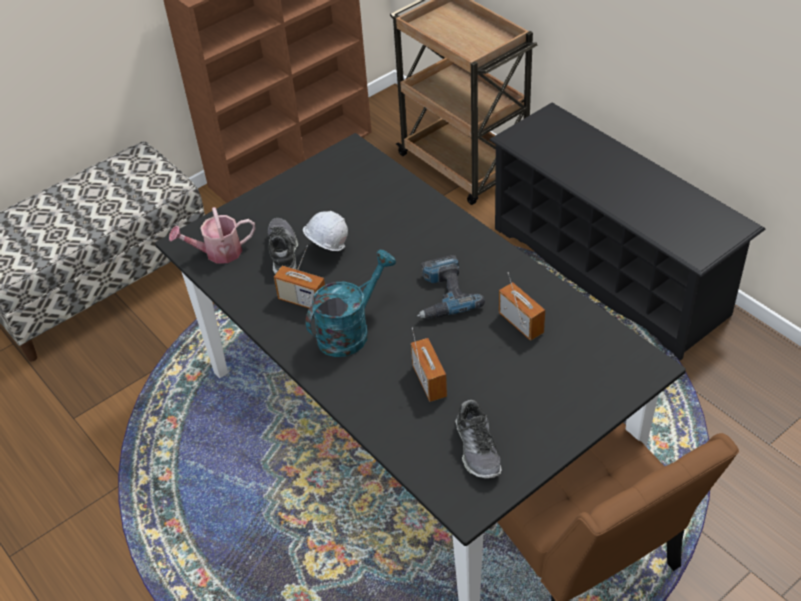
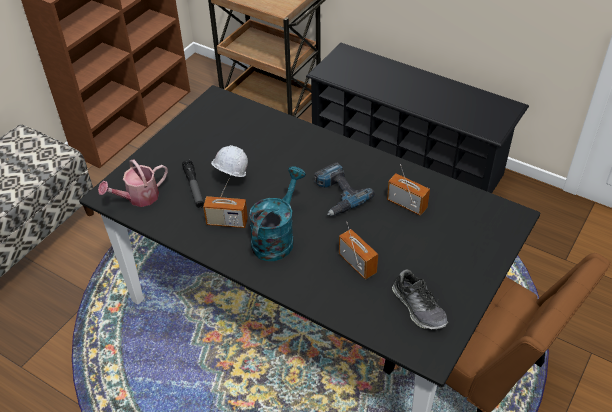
camera: 20 degrees left, 0 degrees up
(283, 253) = (194, 187): shoe -> flashlight

